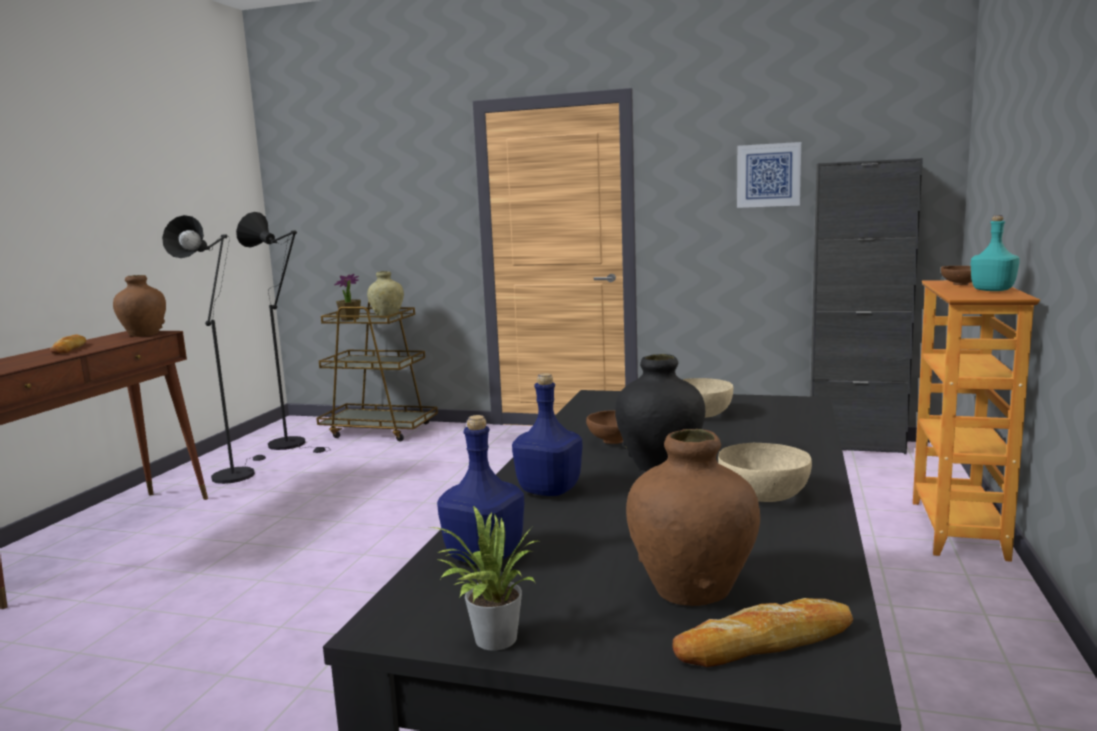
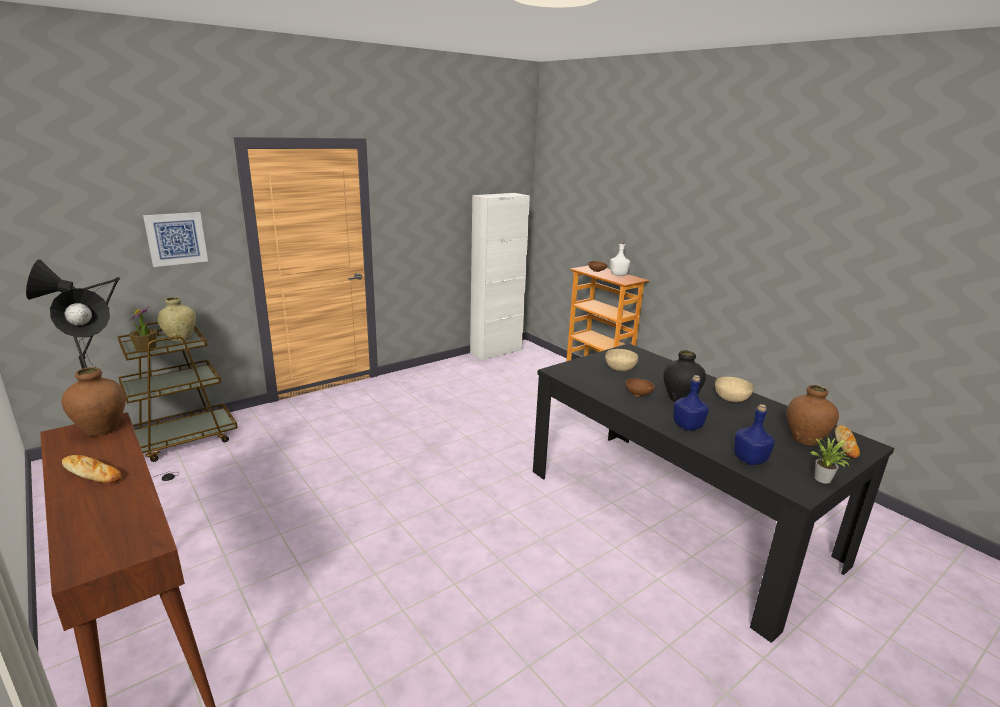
camera: 55 degrees left, 10 degrees up
(768, 175) = (448, 201): picture -> picture (176, 238)
(855, 445) = (496, 352): black cabinet -> white cabinet
(992, 290) = (618, 275): turquoise bottle -> white bottle

